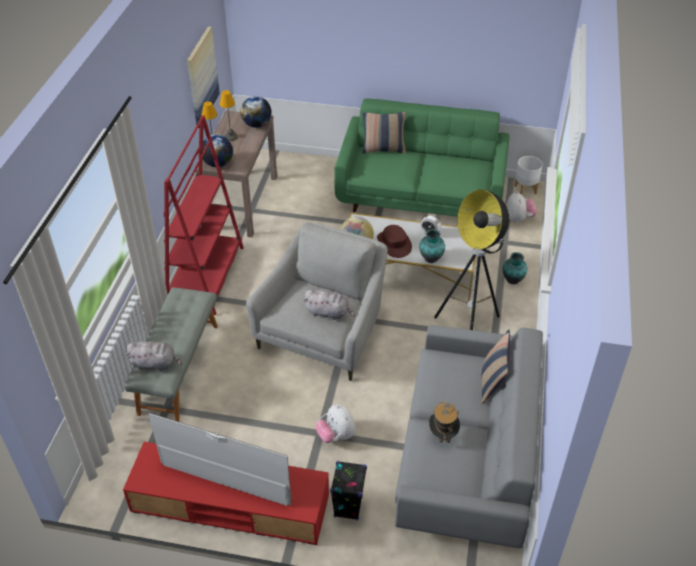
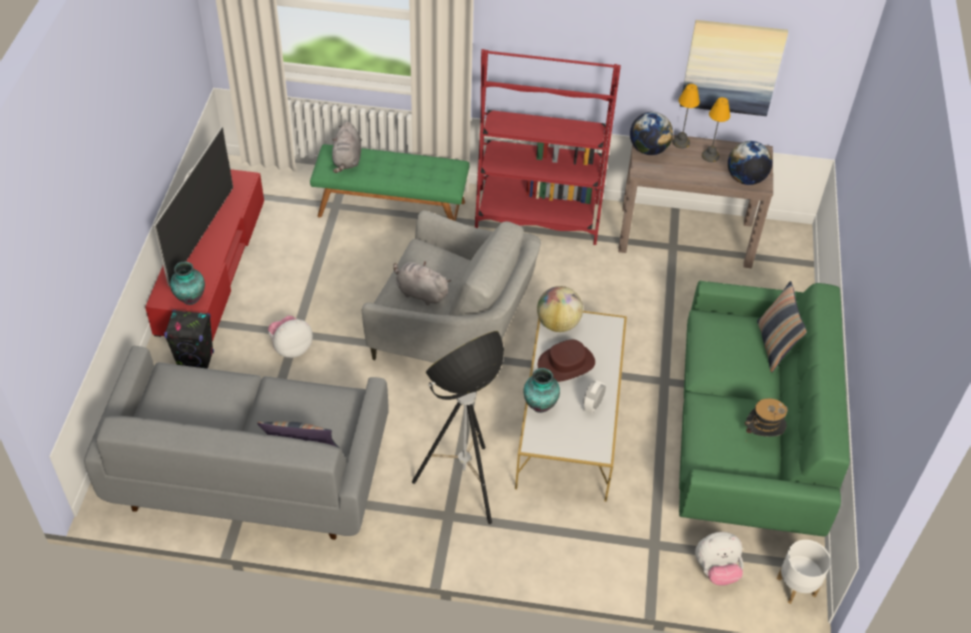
camera: 85 degrees right, 5 degrees up
(178, 368) = (392, 208): grey bench -> green bench
(329, 313) = (420, 292): grey plush toy -> grey plush toy turned 105 degrees clockwise
(443, 435) = (223, 399): hat -> hat (762, 435)
(512, 280) = (568, 548): vase -> vase (190, 298)

